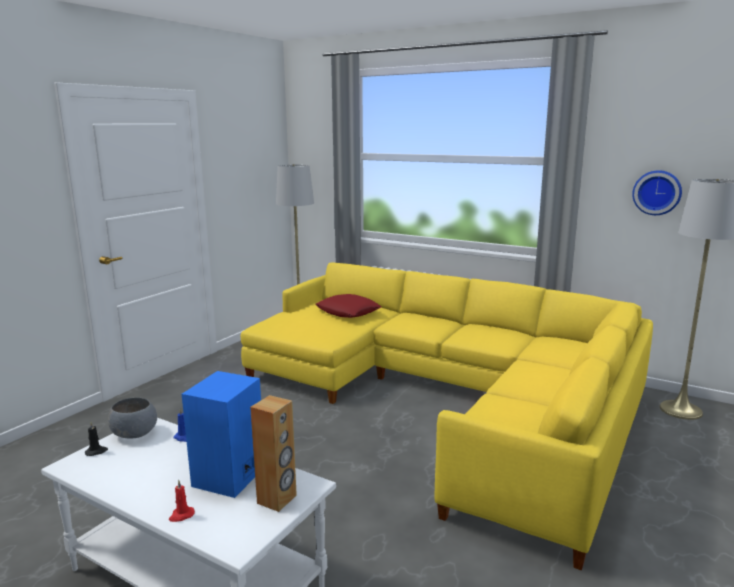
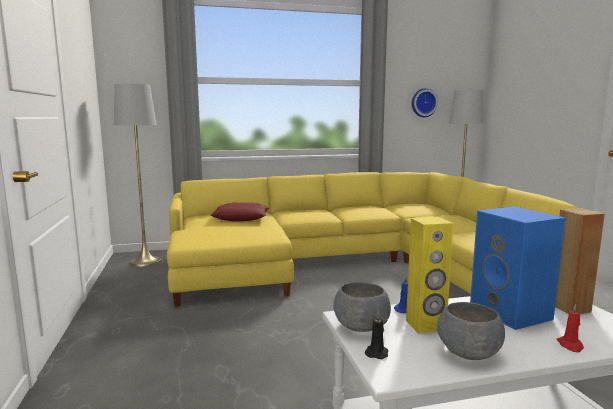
camera: 45 degrees left, 5 degrees down
(126, 480) = (469, 352): none -> grey bowl
(161, 453) = (426, 325): none -> yellow speaker

